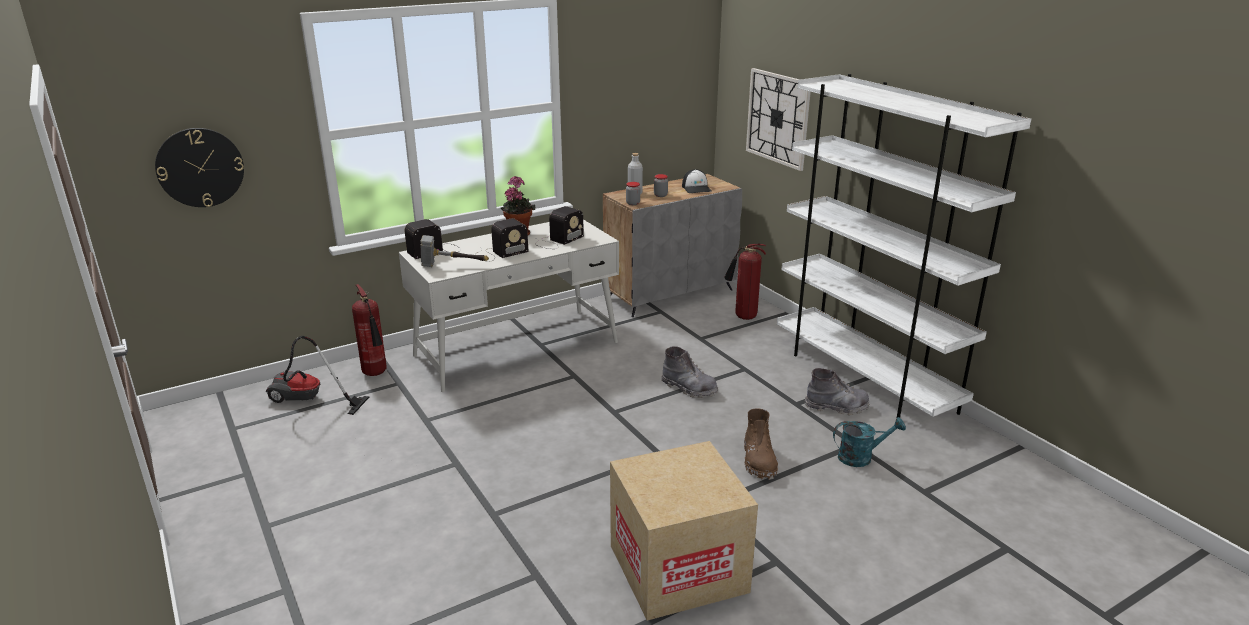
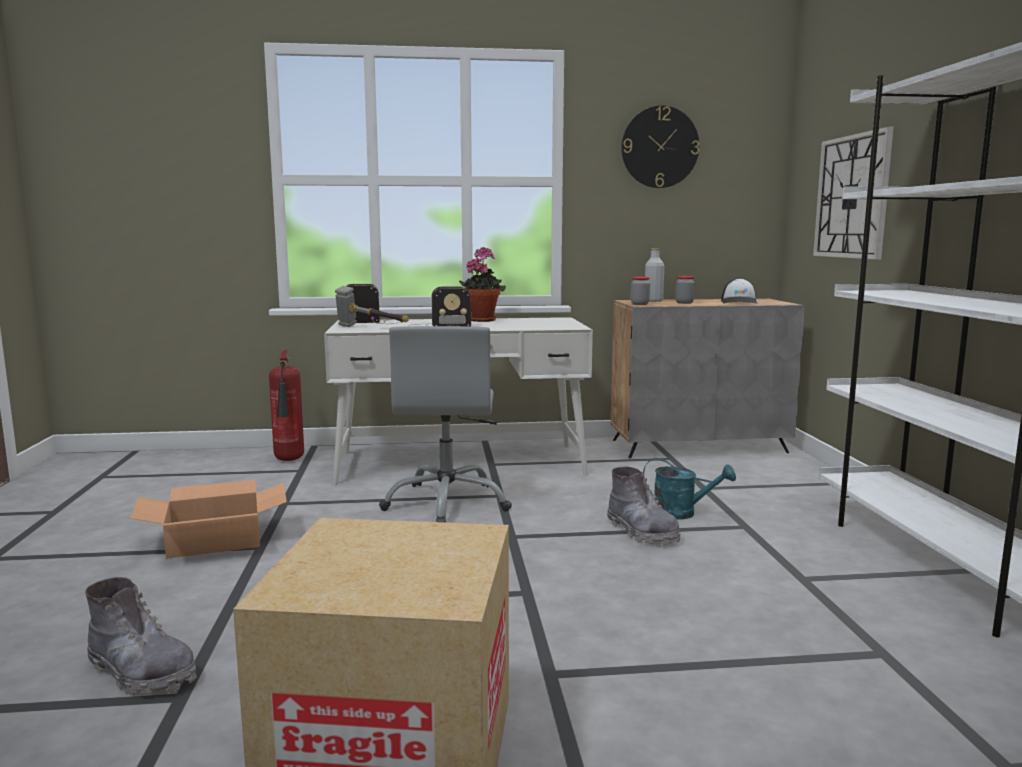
camera: 25 degrees right, 15 degrees down
(200, 167) = (144, 195): wall clock -> wall clock (659, 147)
(308, 401) = (197, 469): vacuum cleaner -> none
(415, 466) = (214, 540): none -> cardboard box
(545, 391) = (447, 503): none -> grey office chair
(557, 241) = (518, 325): radio -> none
(743, 317) = (784, 477): fire extinguisher -> none
(759, 461) = (679, 636): brown boot -> none
(836, 407) = (876, 596): grey boot -> grey boot (141, 672)
(861, 457) = (885, 674): turquoise watering can -> turquoise watering can (682, 513)

